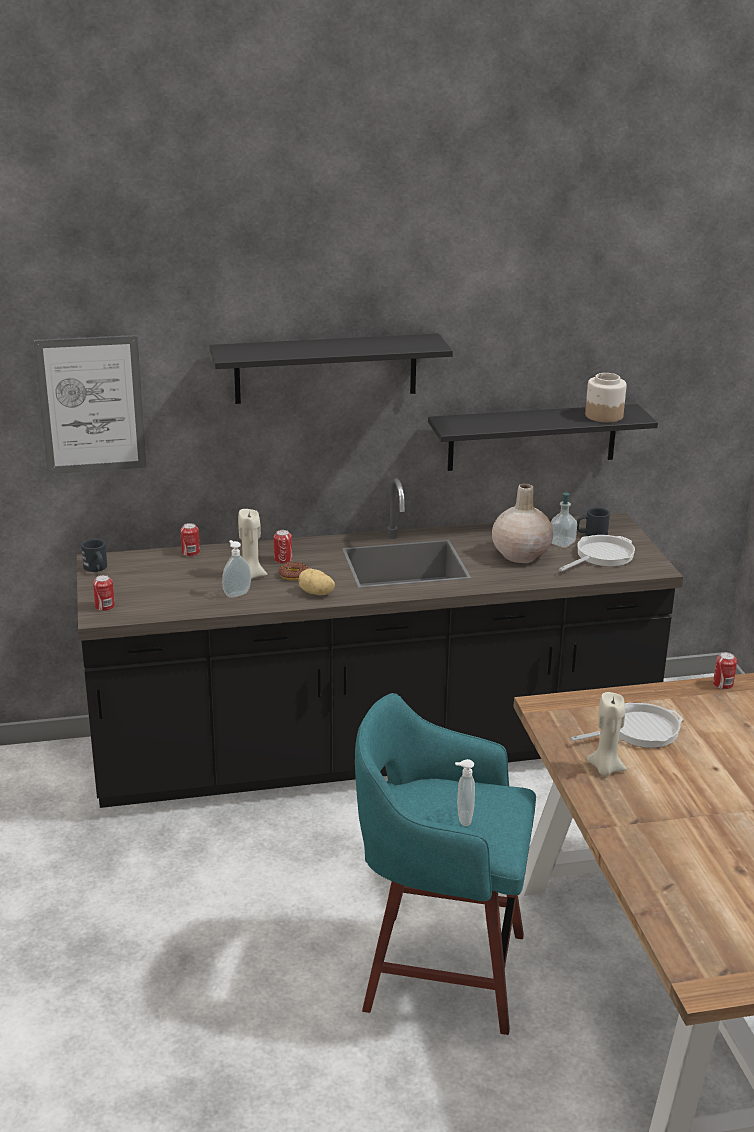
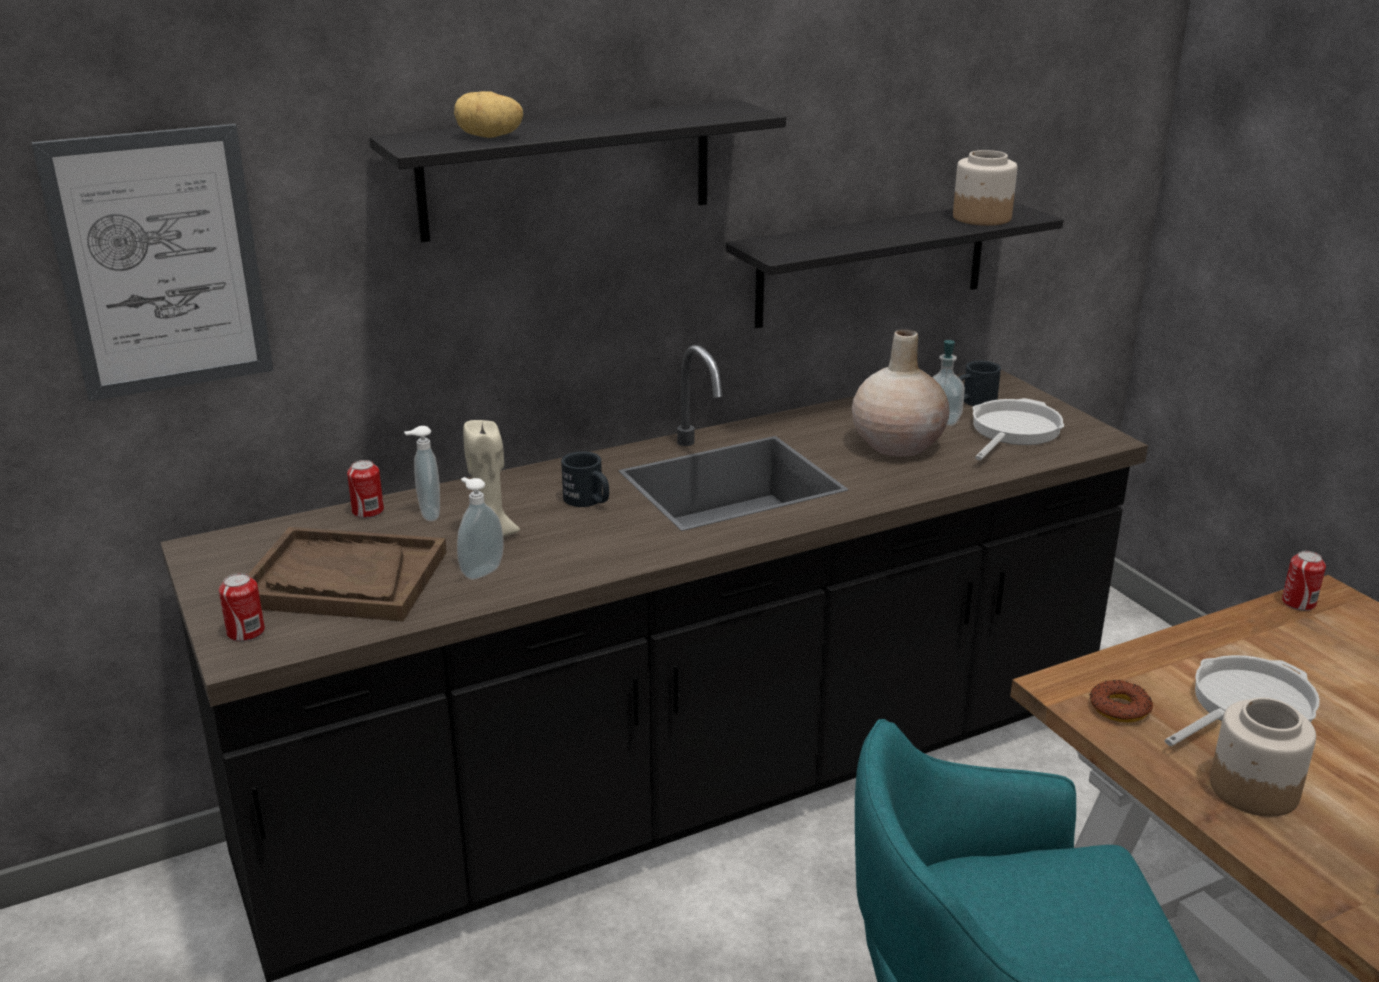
camera: 15 degrees left, 0 degrees up
(97, 568) = (207, 562): black mug -> black mug (588, 501)
(163, 587) = (343, 579): none -> brown tray
(283, 559) = (532, 501): can -> none
(293, 575) = (563, 524): donut -> donut (1119, 708)
(316, 593) = (617, 550): potato -> potato (489, 137)
(463, 819) = (1066, 939): soap dispenser -> soap dispenser (427, 514)
(605, 769) = (1252, 788): beige candle -> jar

